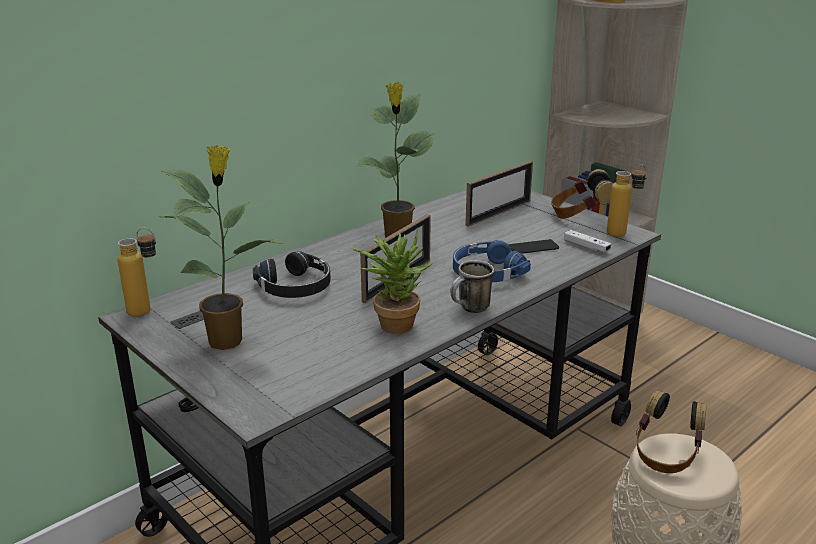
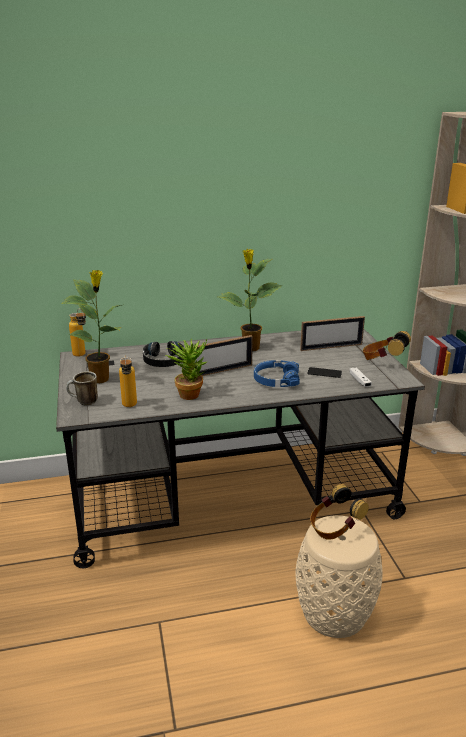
camera: 30 degrees right, 0 degrees up
(471, 309) = (239, 398): mug -> mug (84, 402)
(622, 236) = (394, 380): bottle -> bottle (129, 407)

